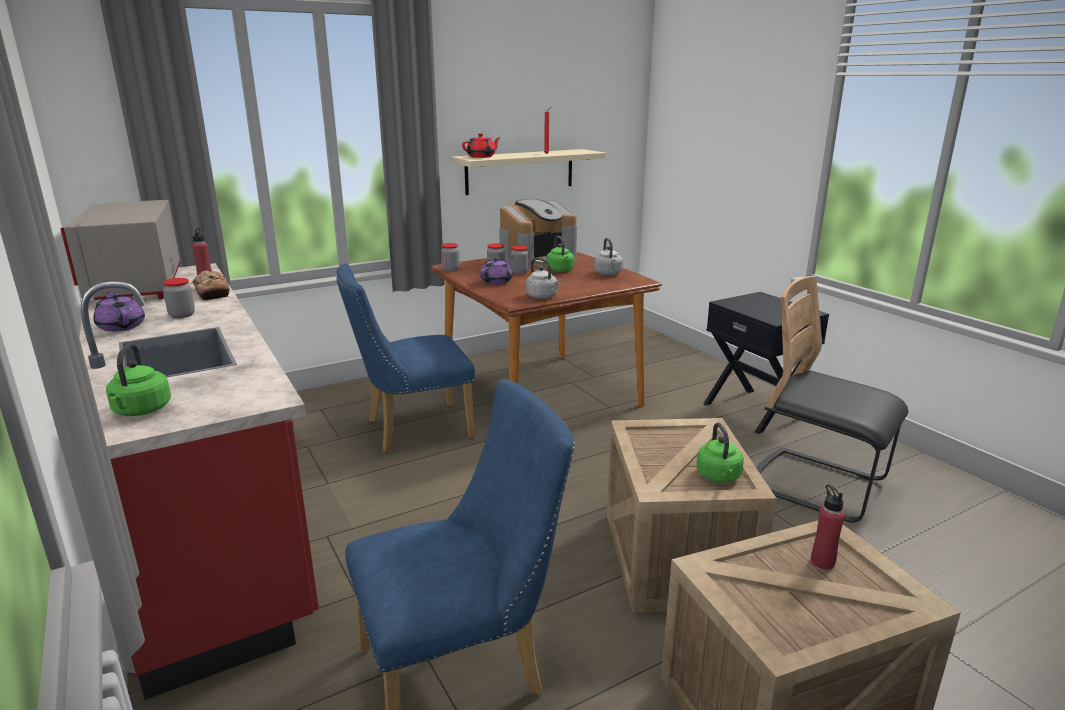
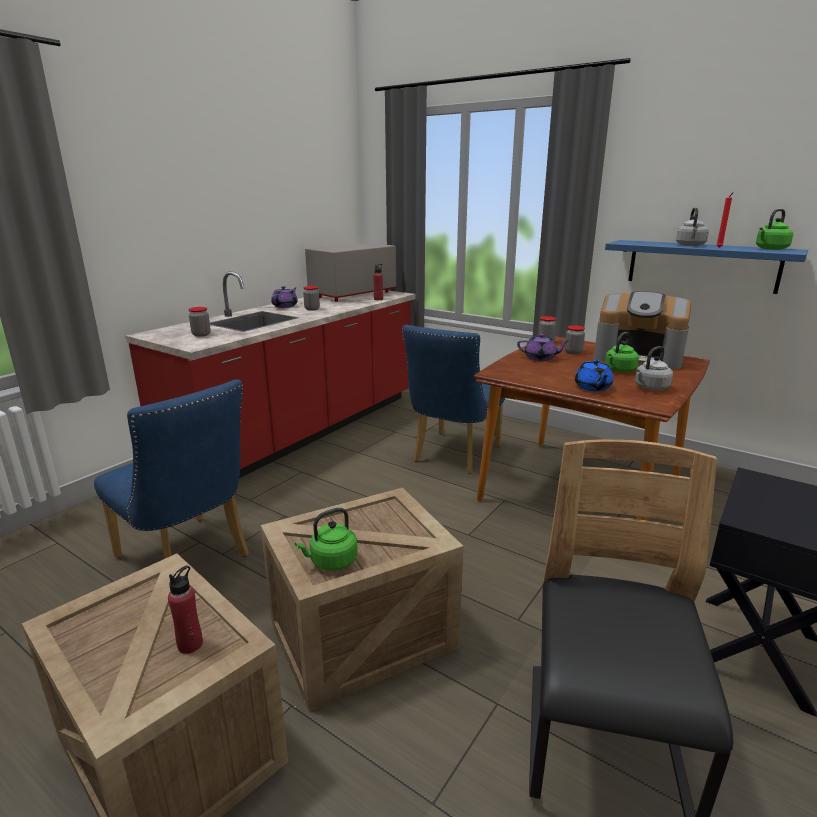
camera: 65 degrees right, 0 degrees up
(141, 411) = (173, 332): green kettle -> green kettle (770, 249)
(212, 292) = (357, 304): bread -> none
(411, 429) = (452, 455): blue chair -> blue chair turned 105 degrees counterclockwise
(481, 157) = (638, 242): red teapot -> none
(519, 272) = (582, 359): jar -> jar (201, 334)
(520, 171) = (702, 265): beige shelf -> blue shelf
(543, 296) = (525, 377): grey kettle -> grey kettle (690, 245)
(590, 285) = (592, 387): none -> blue teapot

